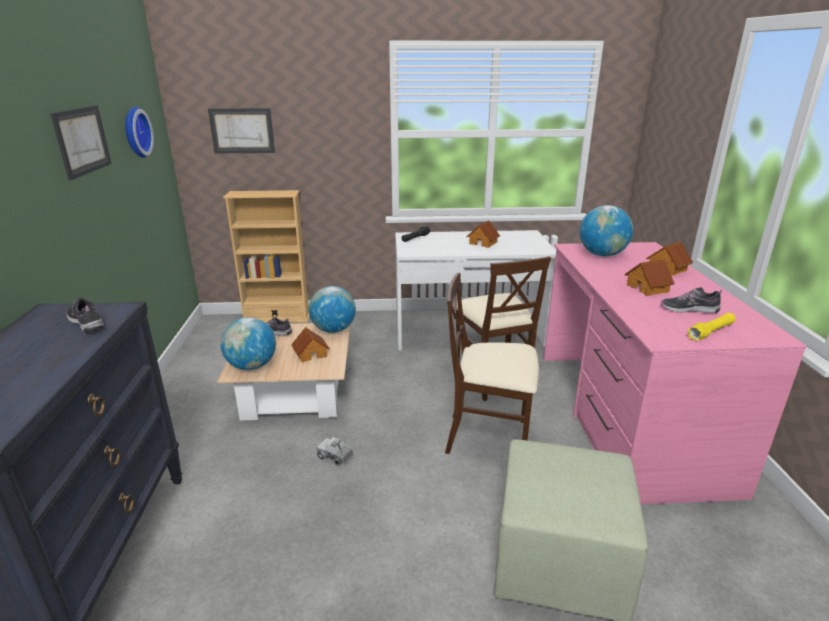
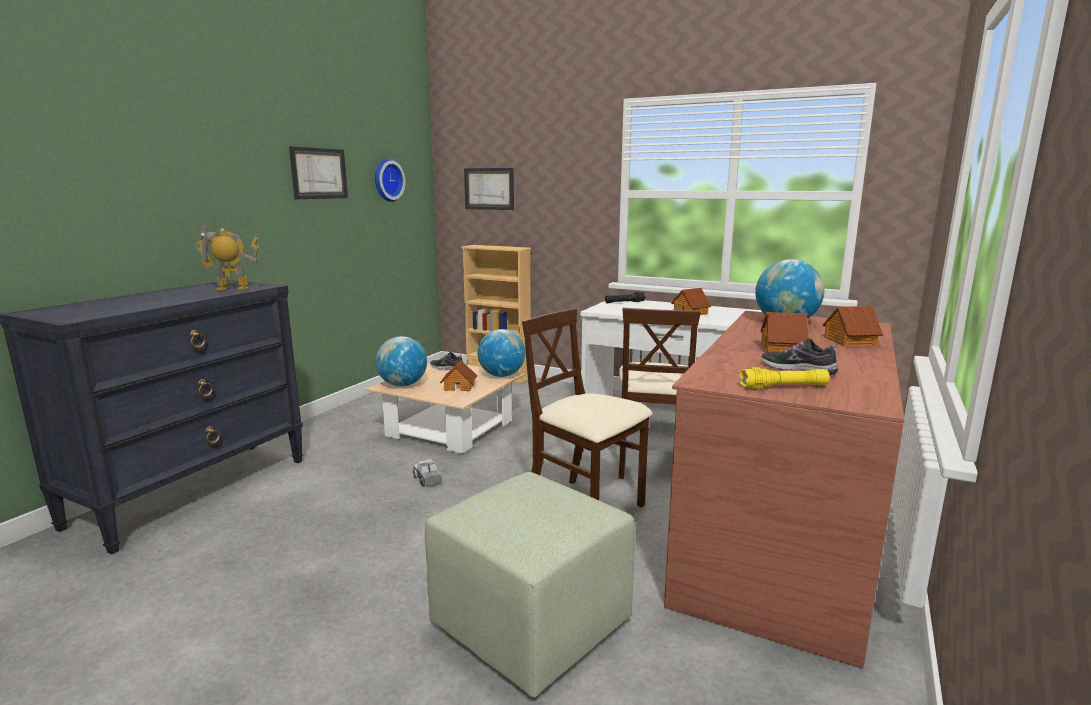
camera: 30 degrees right, 10 degrees down
(86, 323) = (233, 288): shoe -> toy robot
(627, 417) = (779, 537): pink desk -> brown desk

